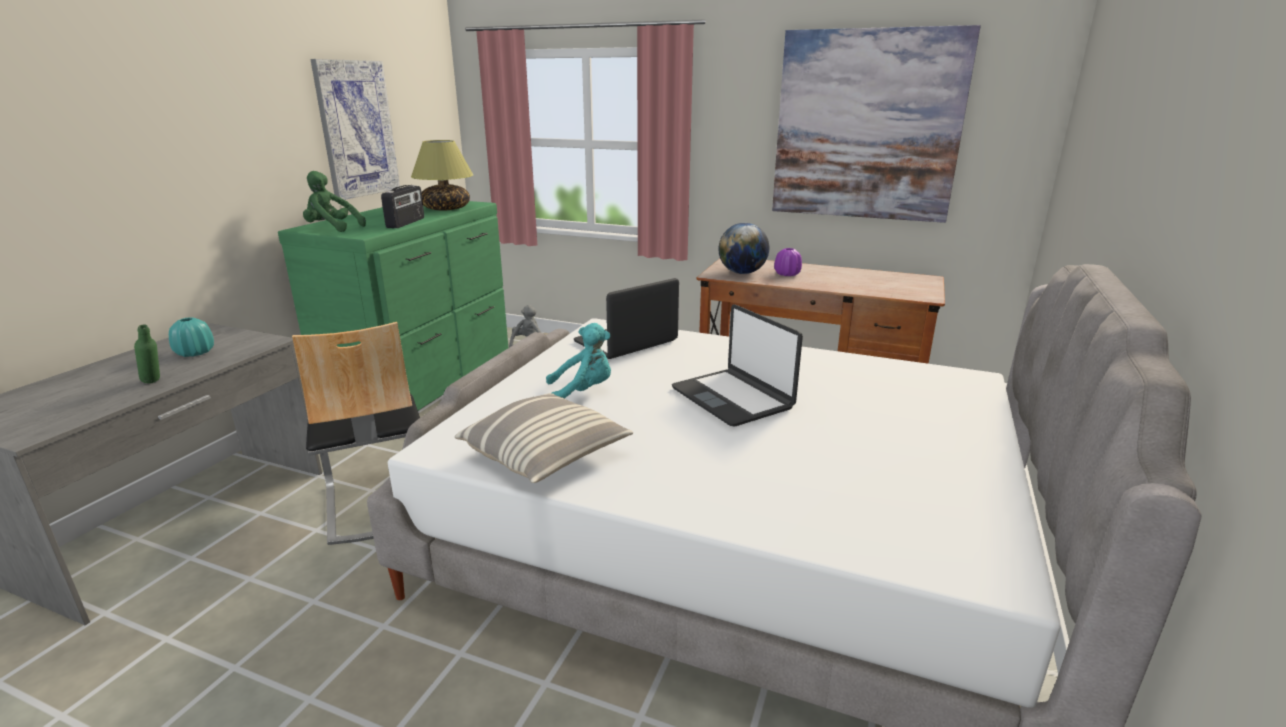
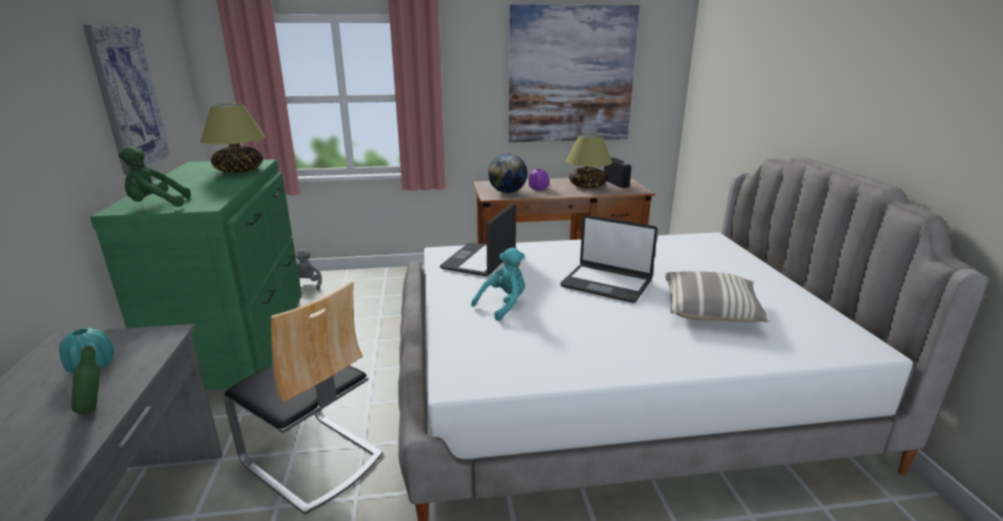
camera: 30 degrees left, 0 degrees up
(406, 223) = (228, 188): radio -> radio (616, 183)
(546, 455) = (547, 359): pillow -> pillow (710, 311)
(858, 280) = (587, 186): none -> table lamp

